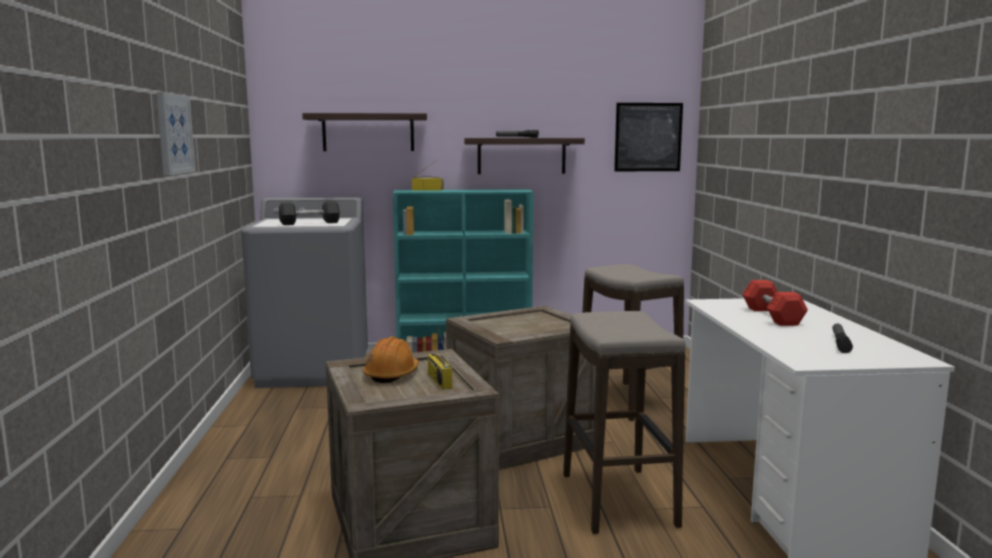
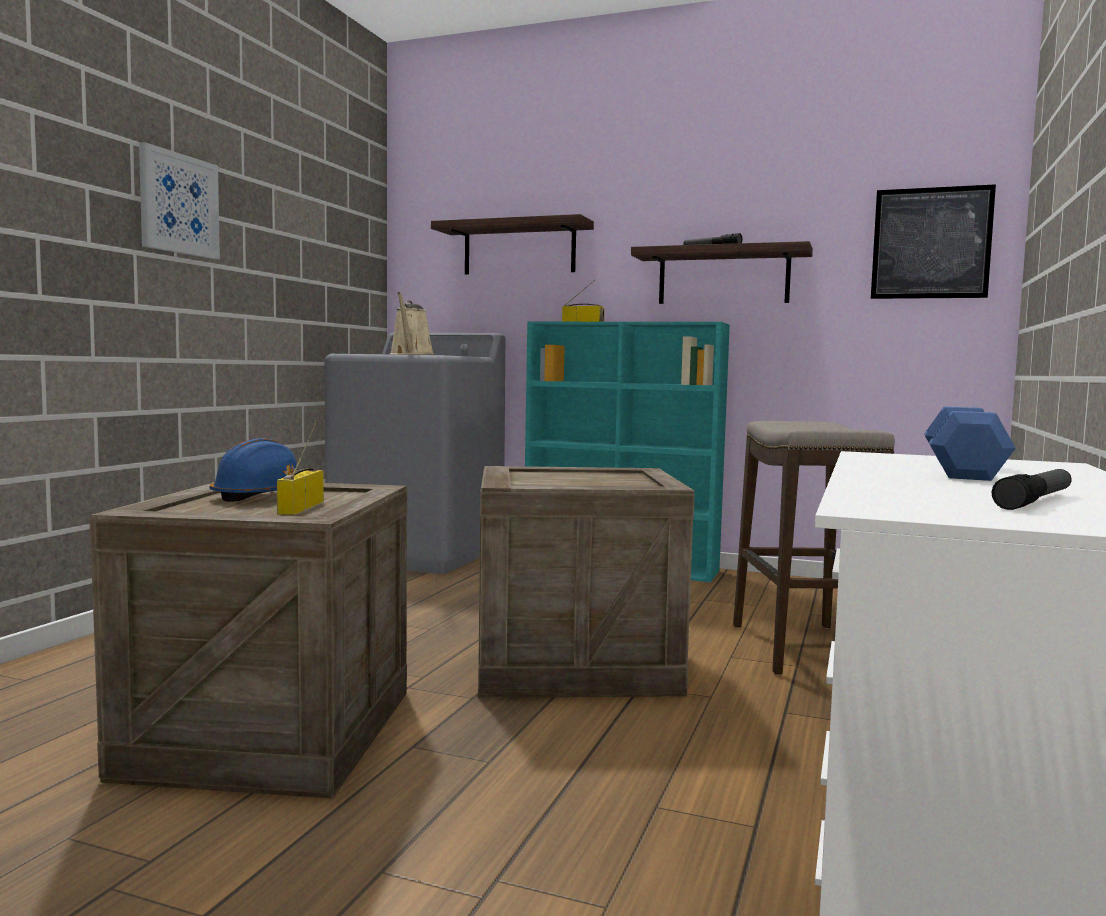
camera: 25 degrees right, 5 degrees down
(309, 223) = (411, 354): grey dumbbell -> beige watering can
(392, 374) = (262, 497): orange hard hat -> blue hard hat
(617, 500) = (610, 779): stool -> none
(772, 316) = (963, 471): red dumbbell -> blue dumbbell

